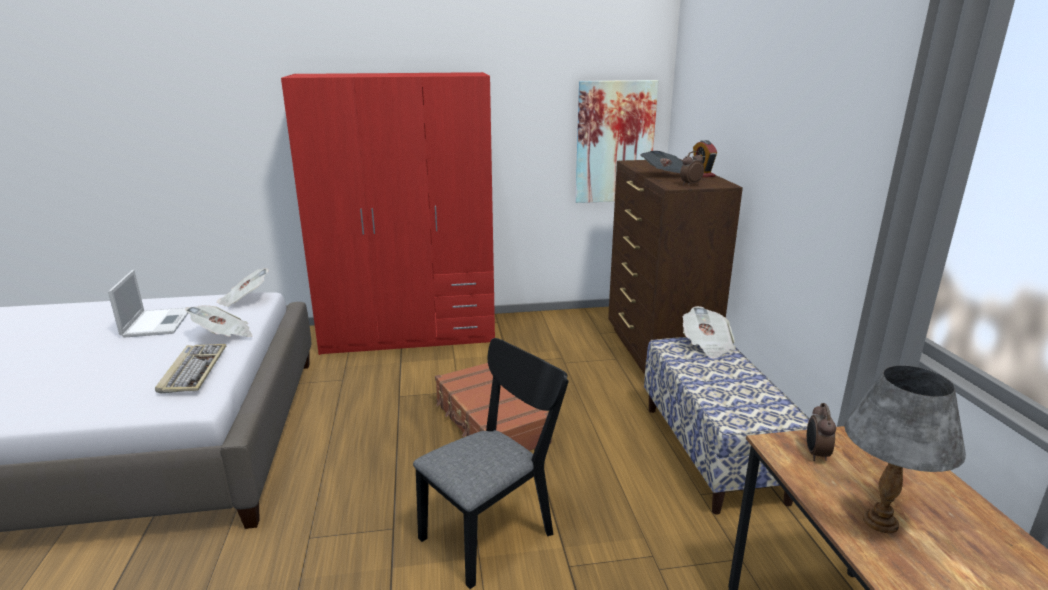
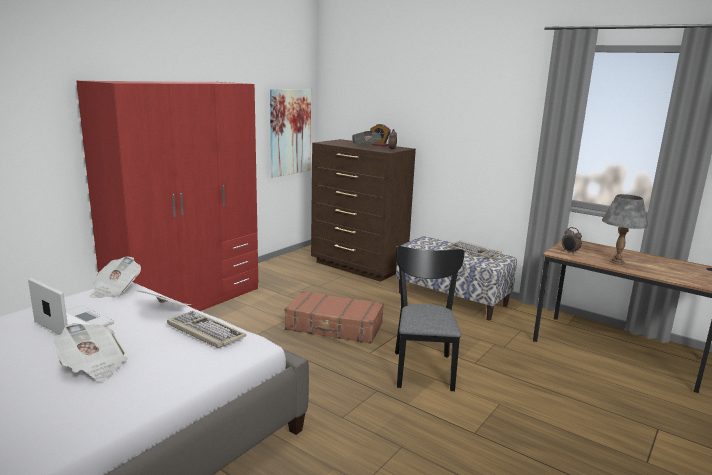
camera: 45 degrees left, 5 degrees down
(707, 345) = (426, 242): newspaper -> newspaper (93, 366)
(755, 388) = (475, 251): none -> keyboard

